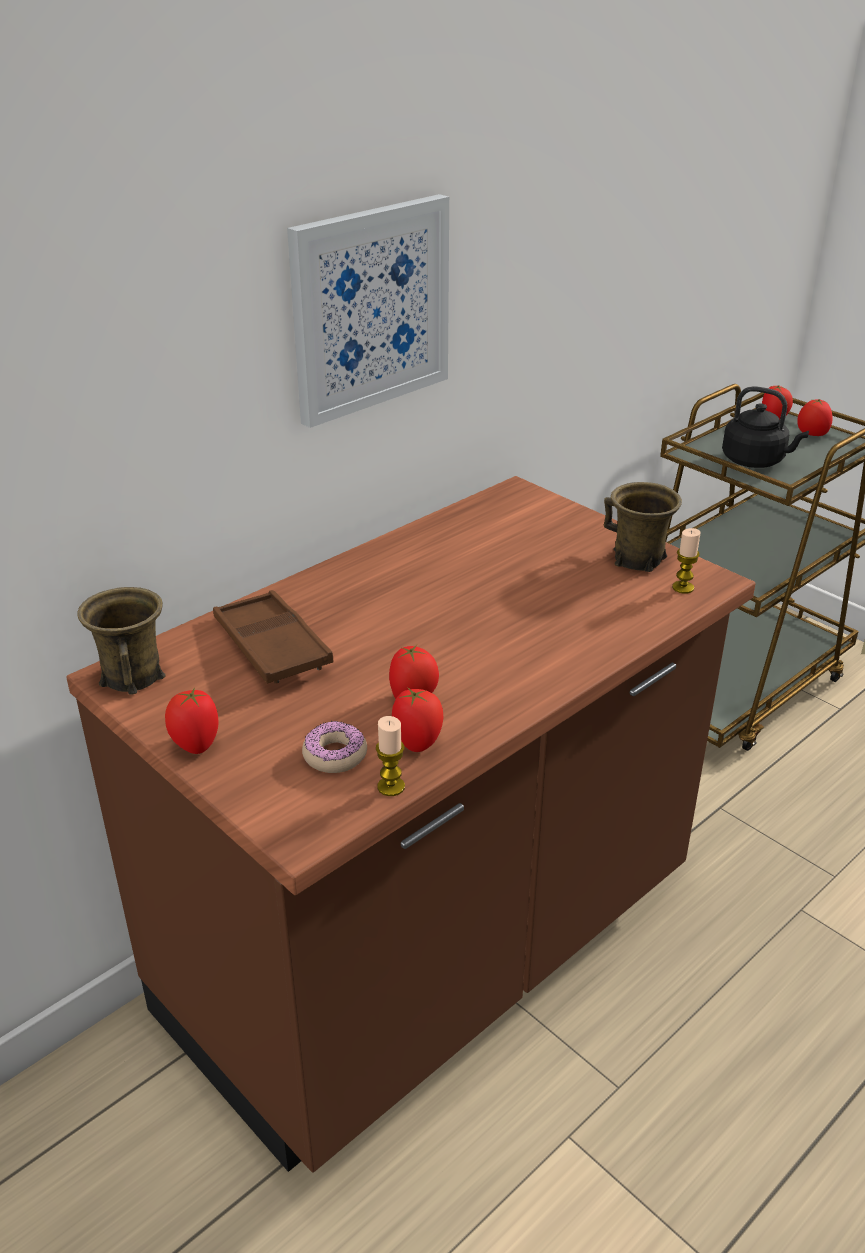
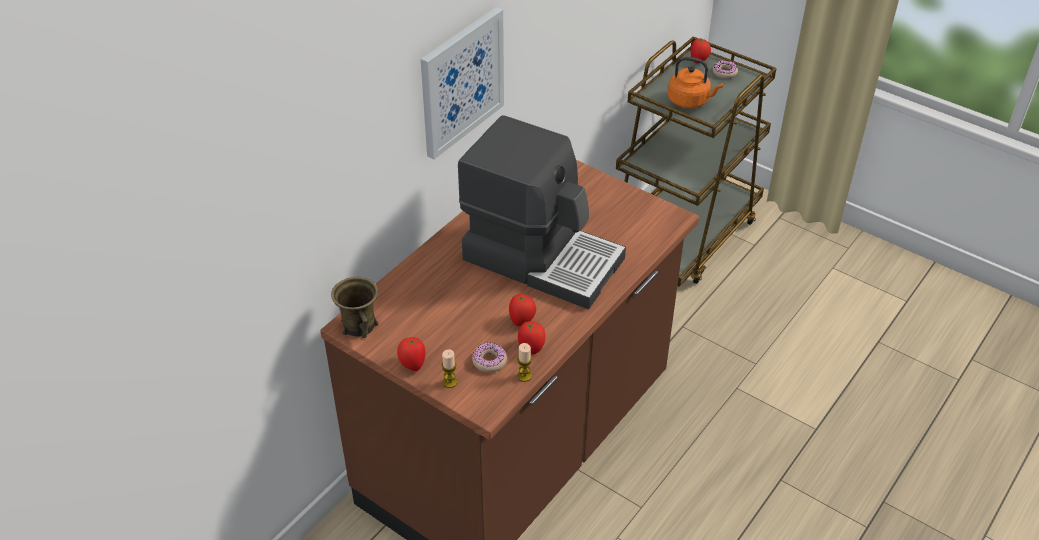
camera: 10 degrees left, 10 degrees up
(271, 646) = (431, 295): brown tray -> none
(476, 613) = (542, 257): none -> coffee machine
(637, 559) = (629, 206): brown mug -> none
(683, 588) = (658, 225): candle -> candle (450, 382)
(756, 461) = (690, 101): black kettle -> orange kettle
(811, 435) = (724, 72): tomato -> donut

